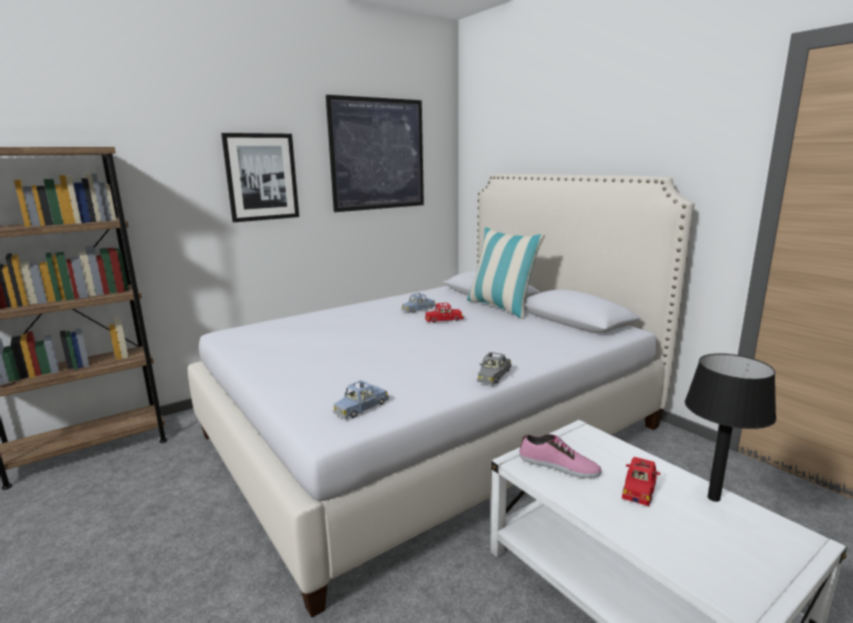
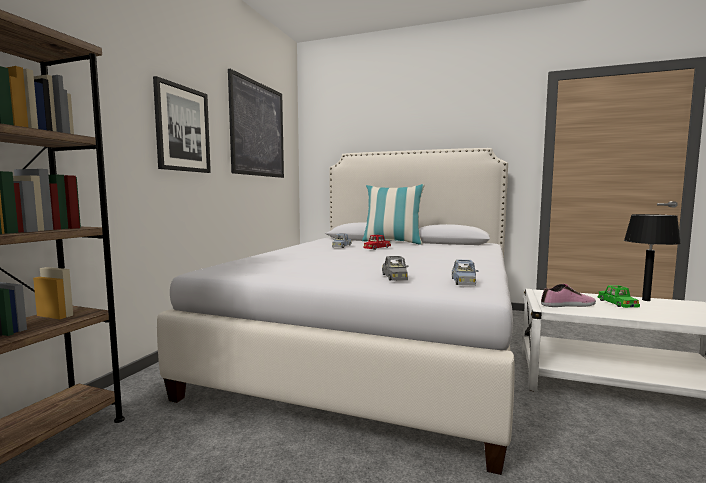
camera: 35 degrees left, 10 degrees down
(494, 376) = (486, 262): grey toy car -> grey toy car (395, 277)
(639, 488) = (616, 304): red toy car -> green toy car

